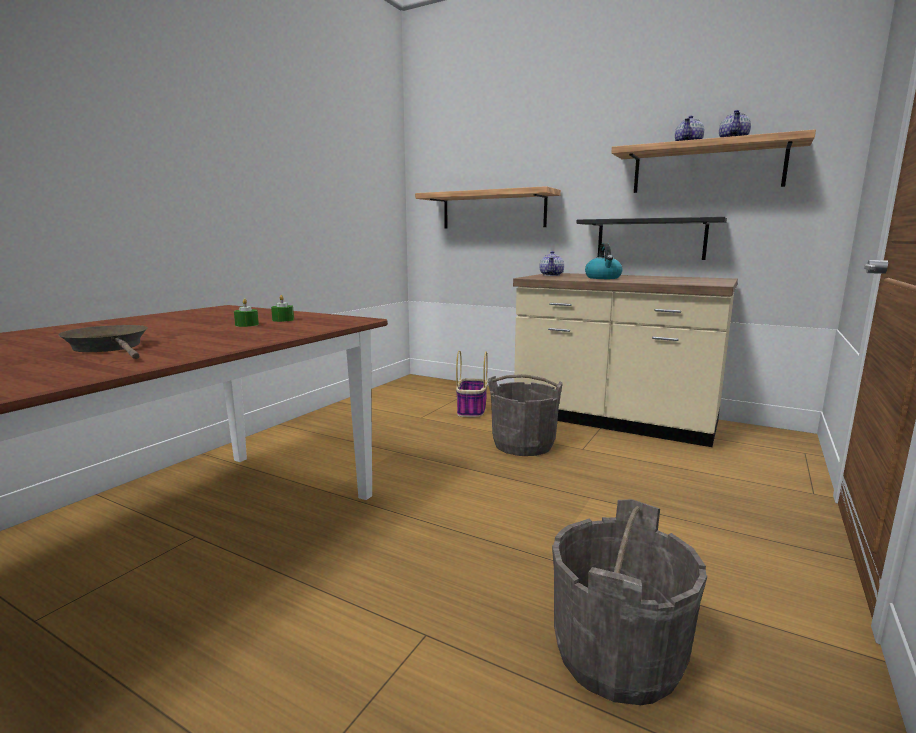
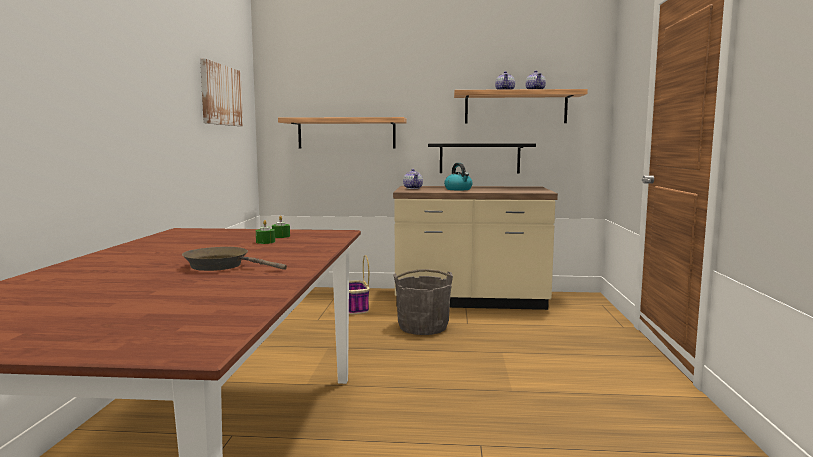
camera: 25 degrees left, 5 degrees down
(343, 168) = (220, 95): none -> picture
(618, 656) = (593, 426): grey bucket -> none

